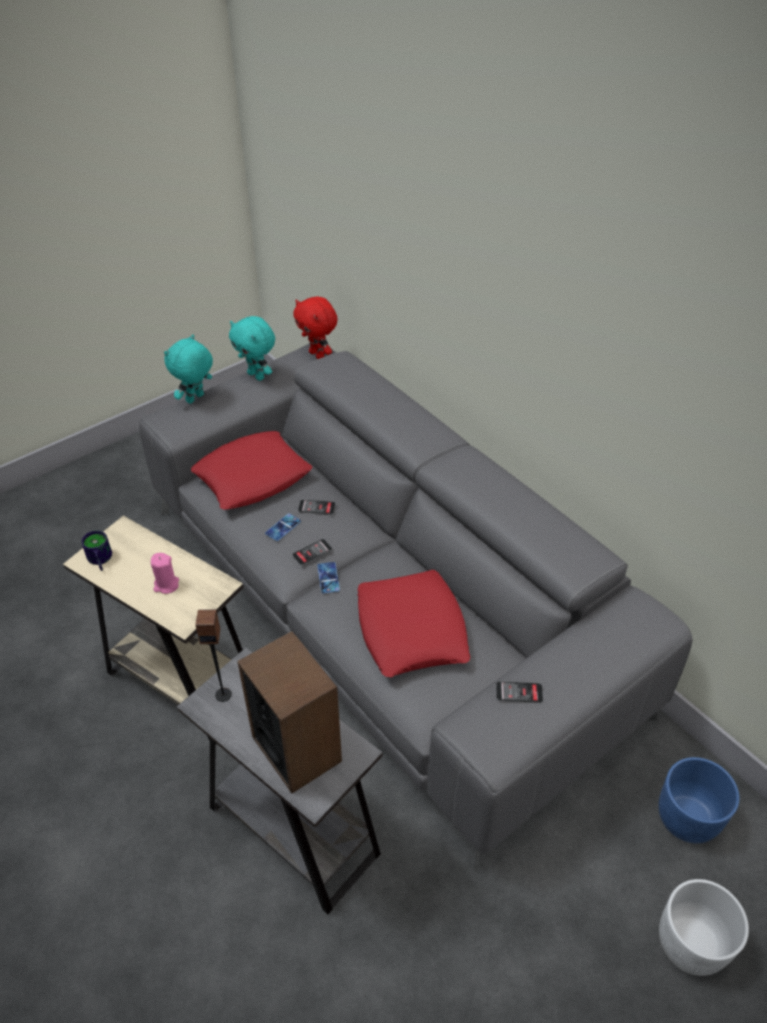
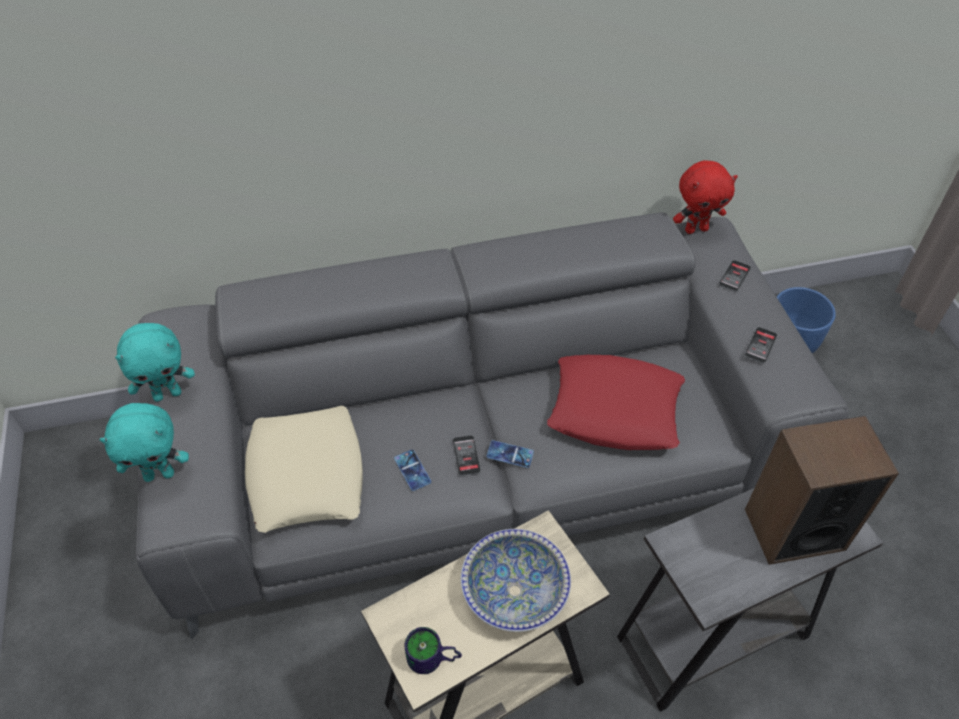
camera: 65 degrees left, 5 degrees up
(166, 585) = (514, 590): pink candle -> bowl
(195, 399) = (160, 474): turquoise plush toy -> turquoise plush toy turned 75 degrees counterclockwise
(223, 694) = (704, 575): speaker -> none
(252, 477) = (307, 475): red pillow -> beige pillow
(316, 507) = (400, 428): phone -> phone (734, 276)
(318, 355) = (179, 322): red plush toy -> red plush toy (696, 229)
(690, 943) = (891, 391): white planter -> none

